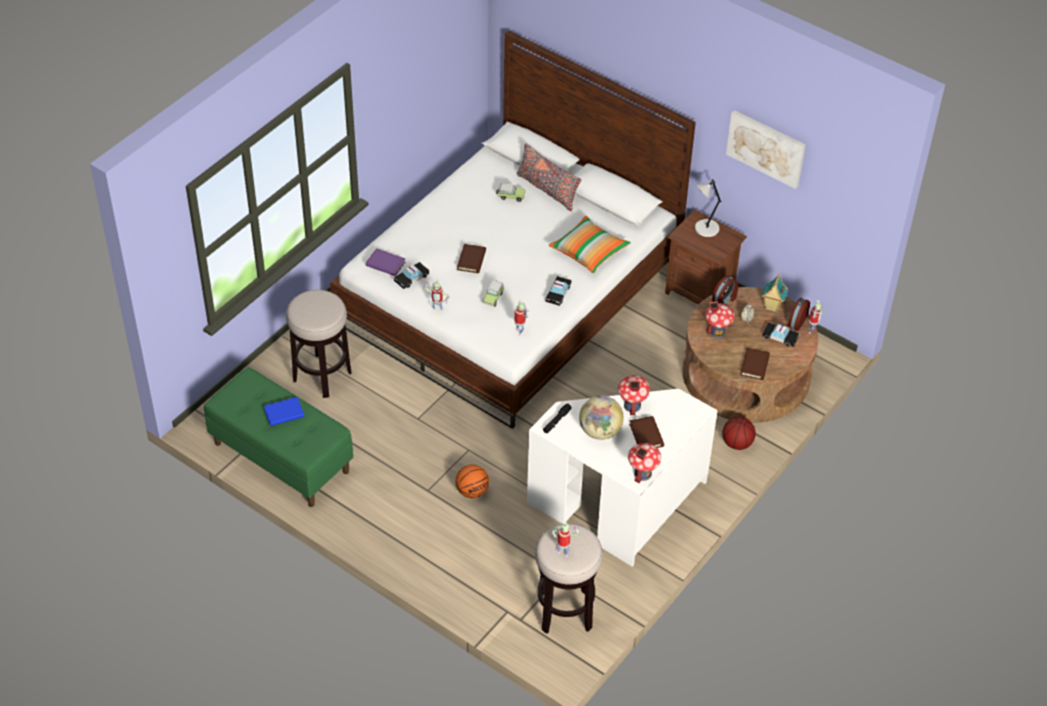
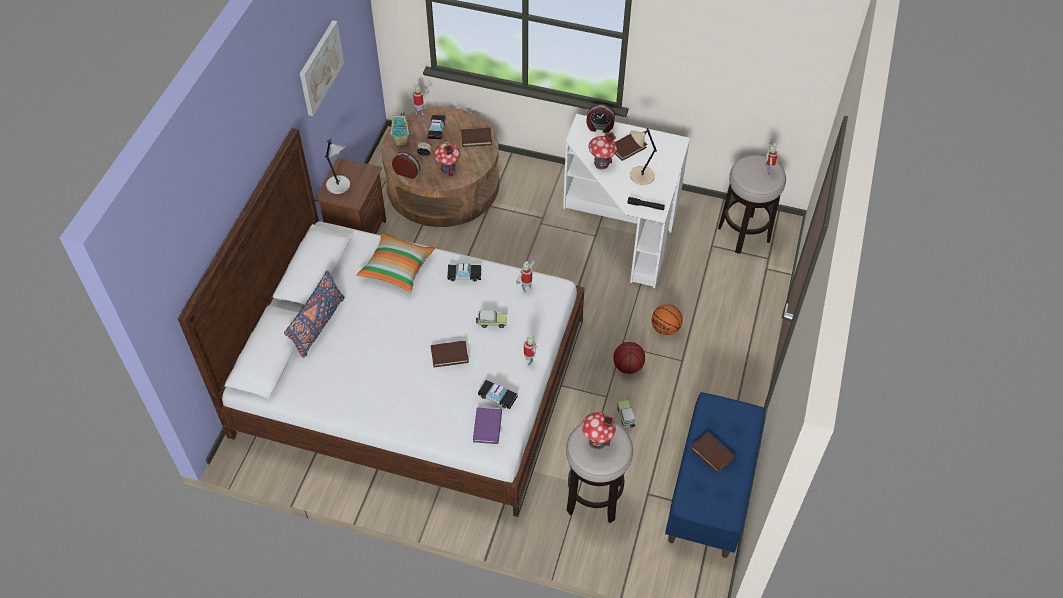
camera: 110 degrees left, 5 degrees up
(280, 458) = (711, 491): green bench -> blue bench
(284, 413) = (712, 453): blue book -> brown book
(510, 196) = (339, 353): toy car -> toy car (626, 417)
(547, 190) = (318, 325): grey pillow -> blue pillow
(600, 431) = (640, 176): globe -> beige table lamp
(642, 473) = (668, 140): toy house -> toy house (597, 441)
(737, 443) = (522, 173): basketball -> basketball (628, 366)
(796, 321) = (413, 124): alarm clock -> alarm clock (599, 127)

